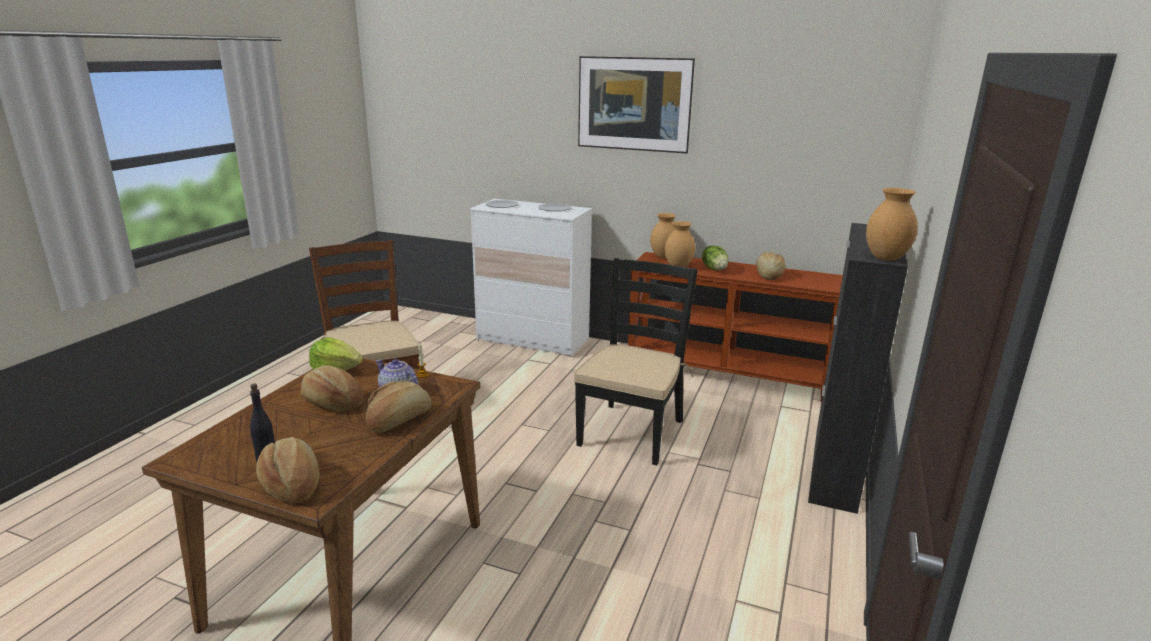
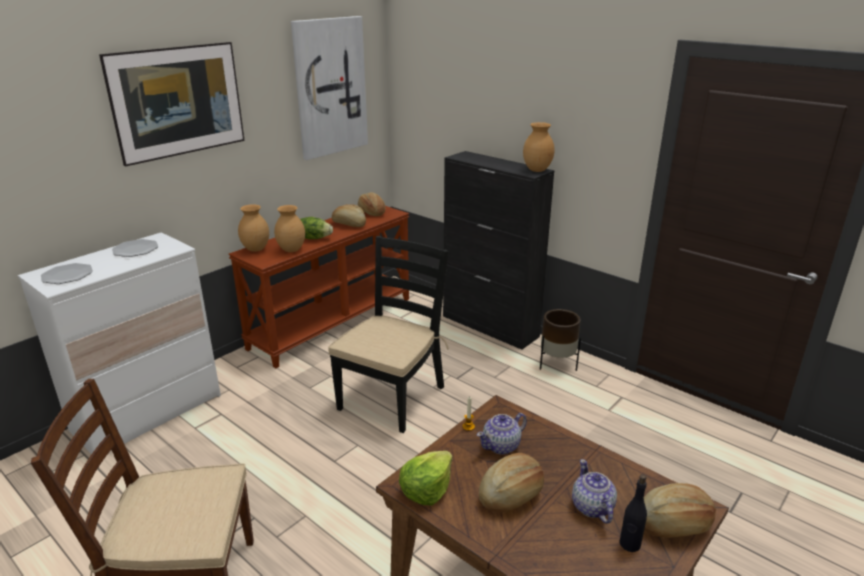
camera: 70 degrees left, 5 degrees up
(315, 439) = (592, 507): none -> teapot
(399, 420) = (563, 449): bread -> bread (372, 212)
(631, 432) = (392, 397): black chair -> black chair turned 75 degrees clockwise
(803, 538) = (557, 364): none -> brown planter
(811, 123) = (330, 87): none -> picture

